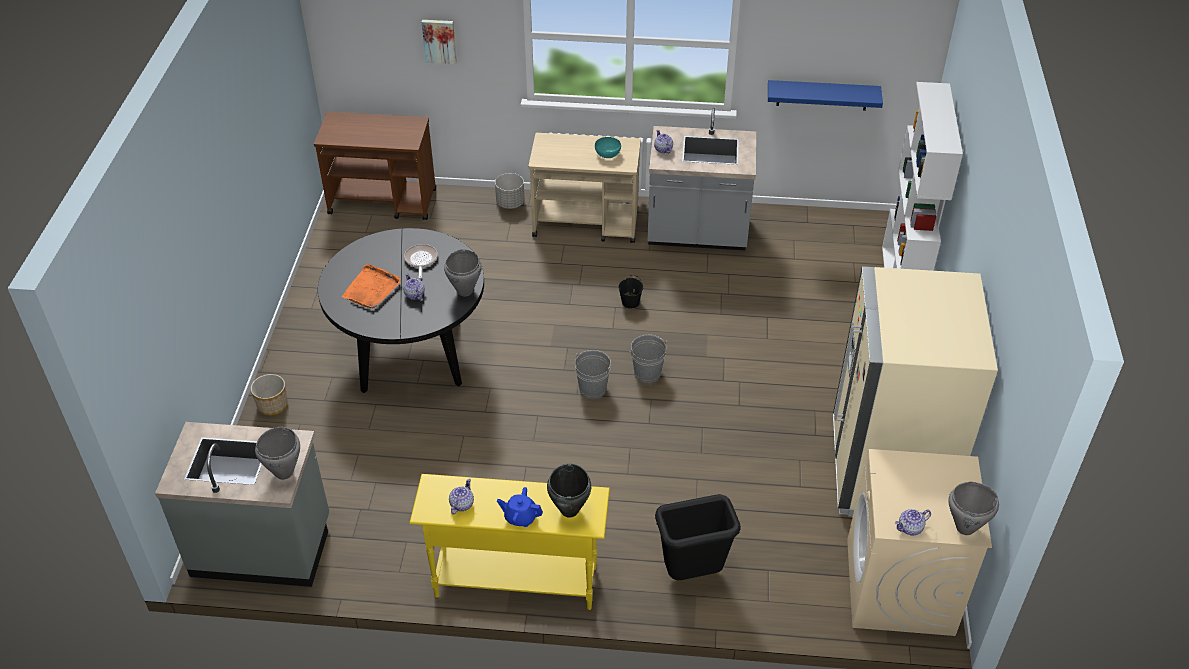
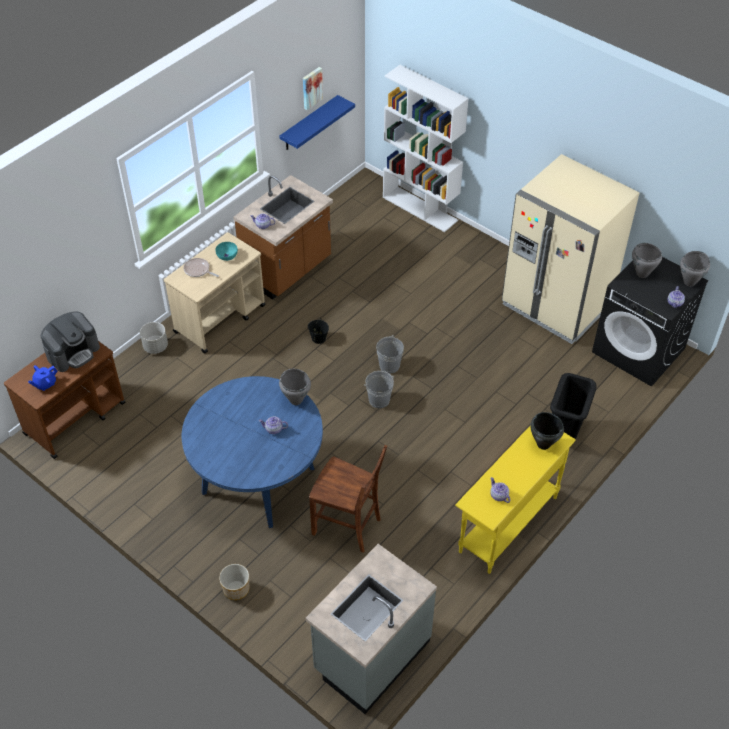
camera: 55 degrees left, 5 degrees up
(283, 473) = (405, 578): grey cooking pot -> grey cooking pot (642, 274)
(371, 289) = (245, 450): orange tray -> none
(396, 129) = (73, 352): none -> coffee machine
(407, 448) = (348, 527): none -> brown chair
(411, 354) = (258, 480): black dining table -> blue dining table
(421, 260) = (240, 409): frying pan -> frying pan (198, 270)
(439, 40) = (71, 261): picture -> picture (311, 87)
(520, 517) = (531, 471): blue teapot -> blue teapot (45, 383)
(697, 235) = (288, 271): grey counter -> brown counter
(900, 587) = (639, 350): beige washing machine -> black washing machine

